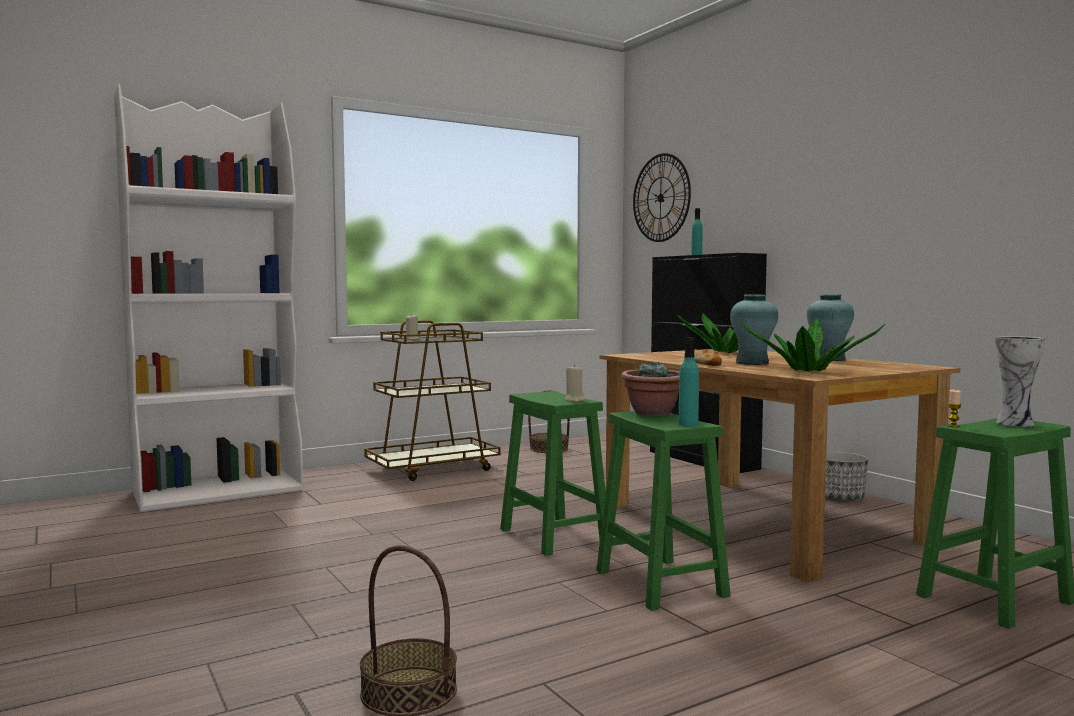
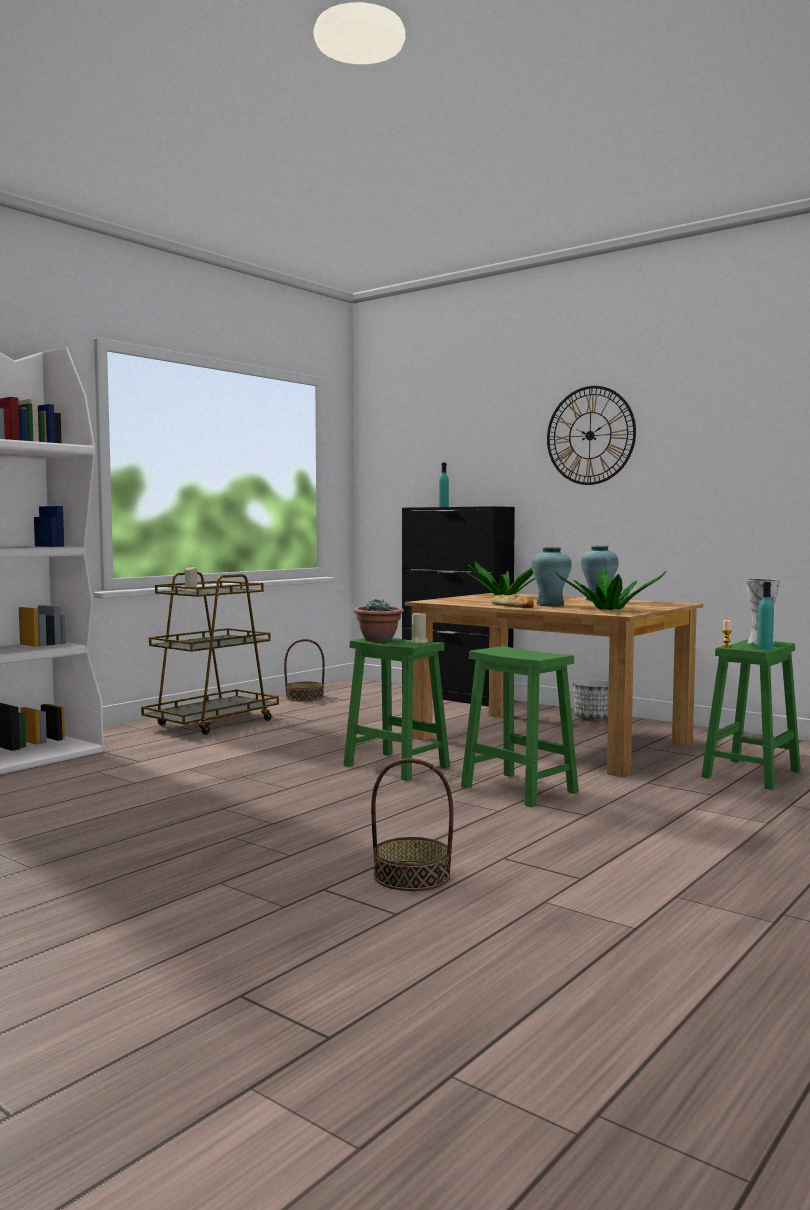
camera: 20 degrees left, 0 degrees up
(653, 413) = (505, 649): potted plant -> potted plant (378, 639)
(661, 198) = (398, 449): wall clock -> wall clock (590, 435)
(688, 424) = (548, 655): turquoise bottle -> turquoise bottle (764, 648)

